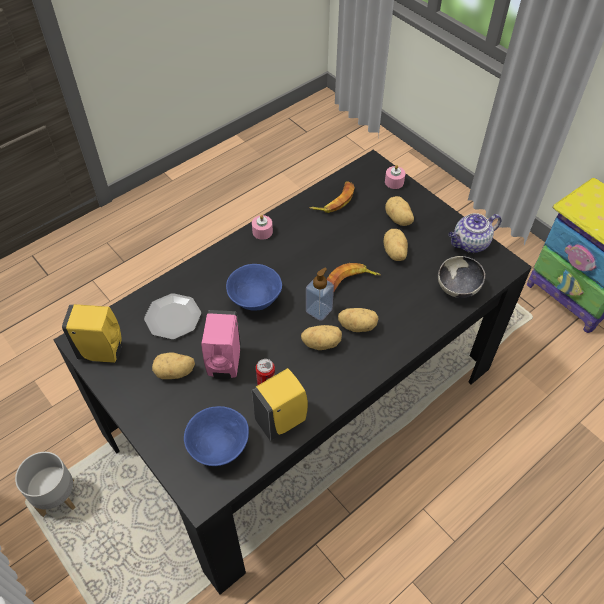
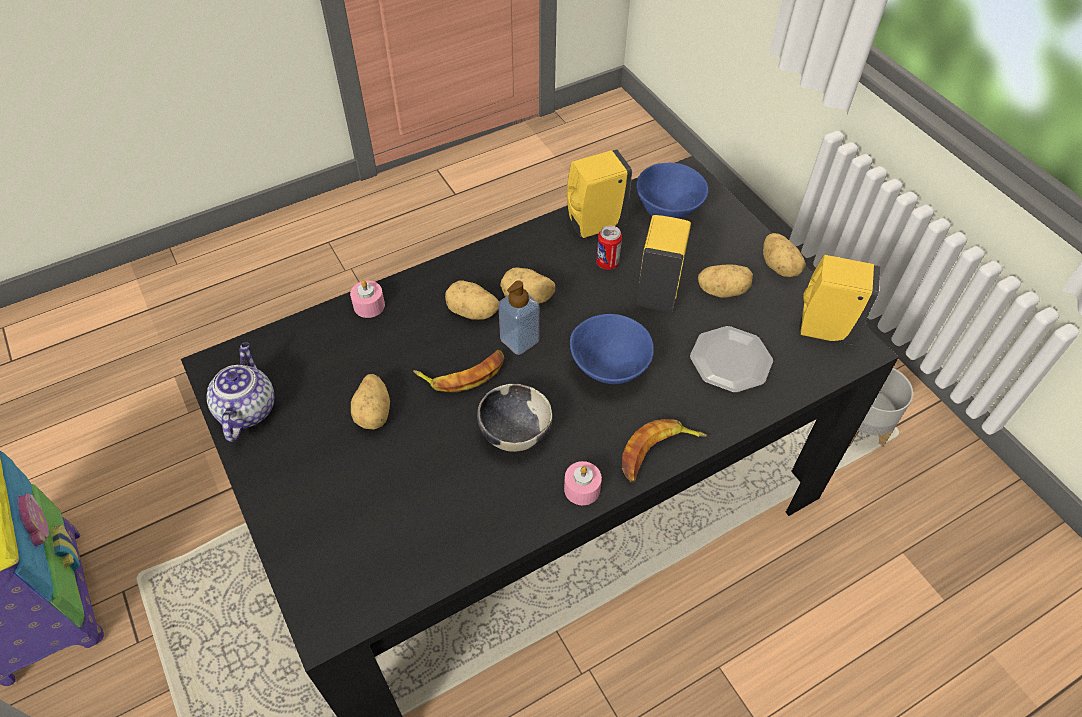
camera: 170 degrees left, 0 degrees up
(224, 364) = (658, 291): pink soap dispenser -> yellow soap dispenser
(335, 200) = (434, 537): banana -> banana (657, 453)
(394, 182) = (305, 564): pink candle -> pink candle (369, 305)
(398, 219) = (338, 475): potato -> potato (780, 266)
(458, 289) = (309, 341): bowl -> bowl (514, 433)
(470, 244) = (247, 409): teapot -> teapot turned 75 degrees counterclockwise

